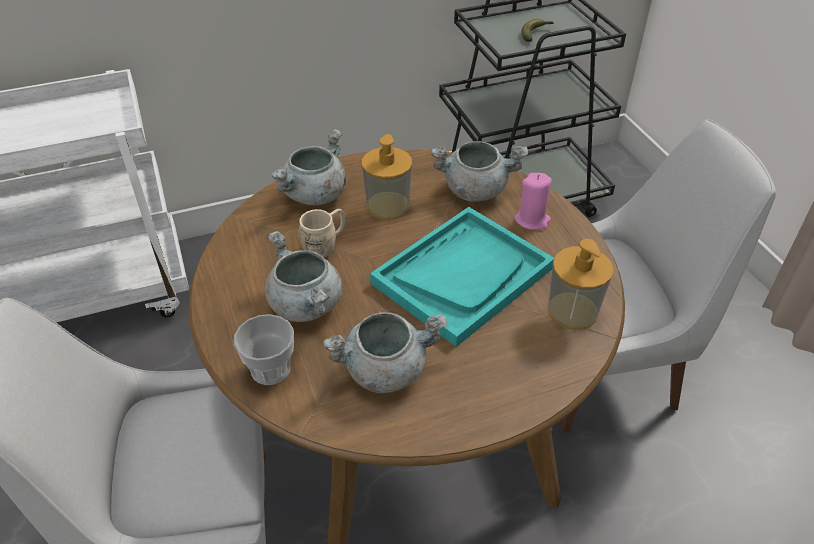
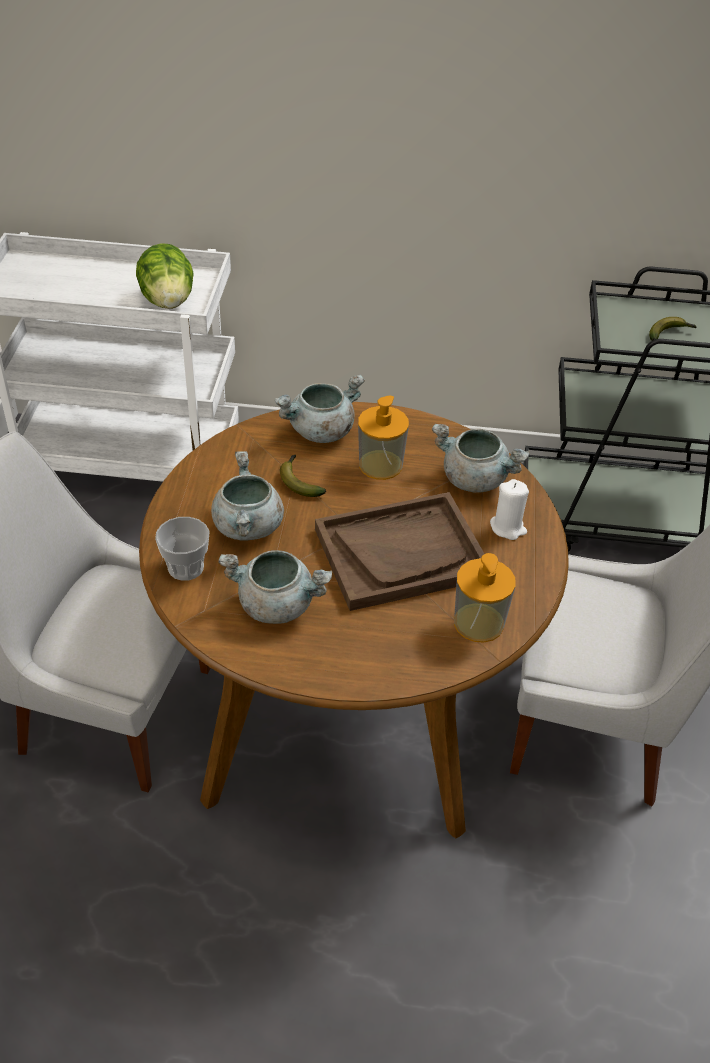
camera: 25 degrees right, 0 degrees up
(90, 128) = (168, 301): none -> lettuce
(325, 245) = (299, 481): beige mug -> banana
(462, 275) = (401, 553): turquoise tray -> brown tray
(532, 220) = (508, 528): pink candle -> white candle

